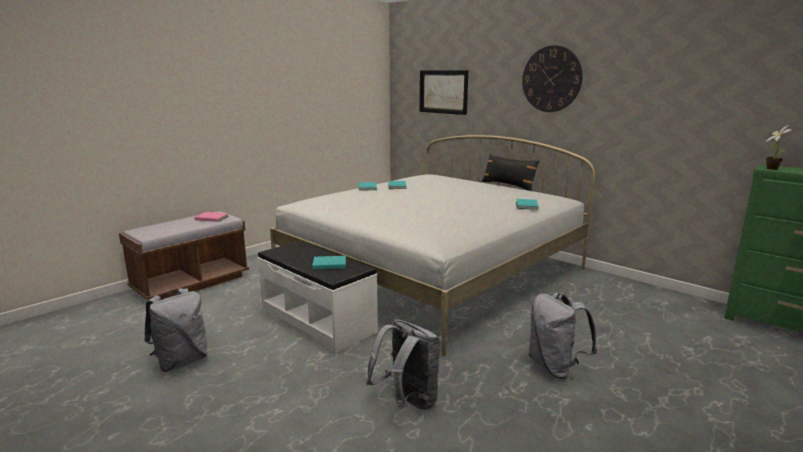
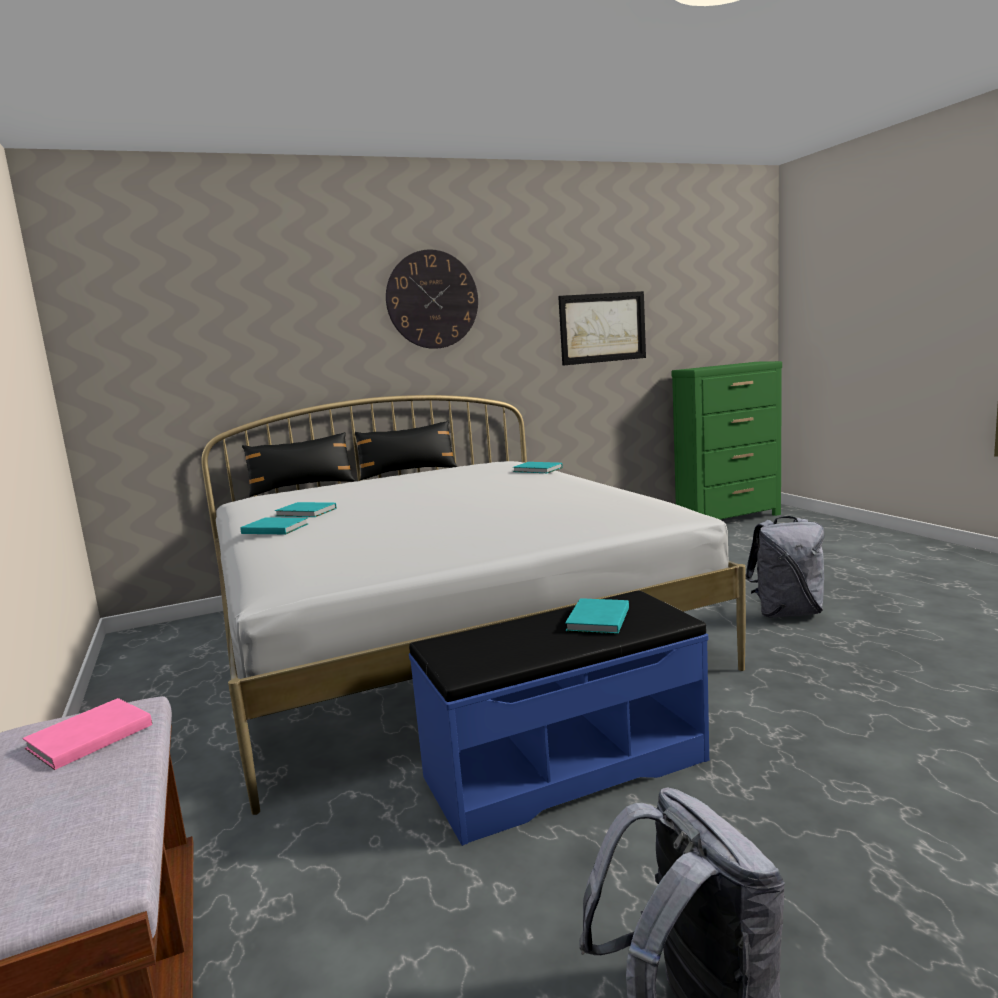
camera: 65 degrees left, 5 degrees down
(318, 321) = (564, 767): white bench -> blue bench
(407, 402) = (877, 714): grey backpack -> none
(443, 92) = (218, 338): picture -> picture (602, 328)
(457, 177) = (302, 487): none -> black pillow
(771, 168) = (697, 368): potted plant -> none

